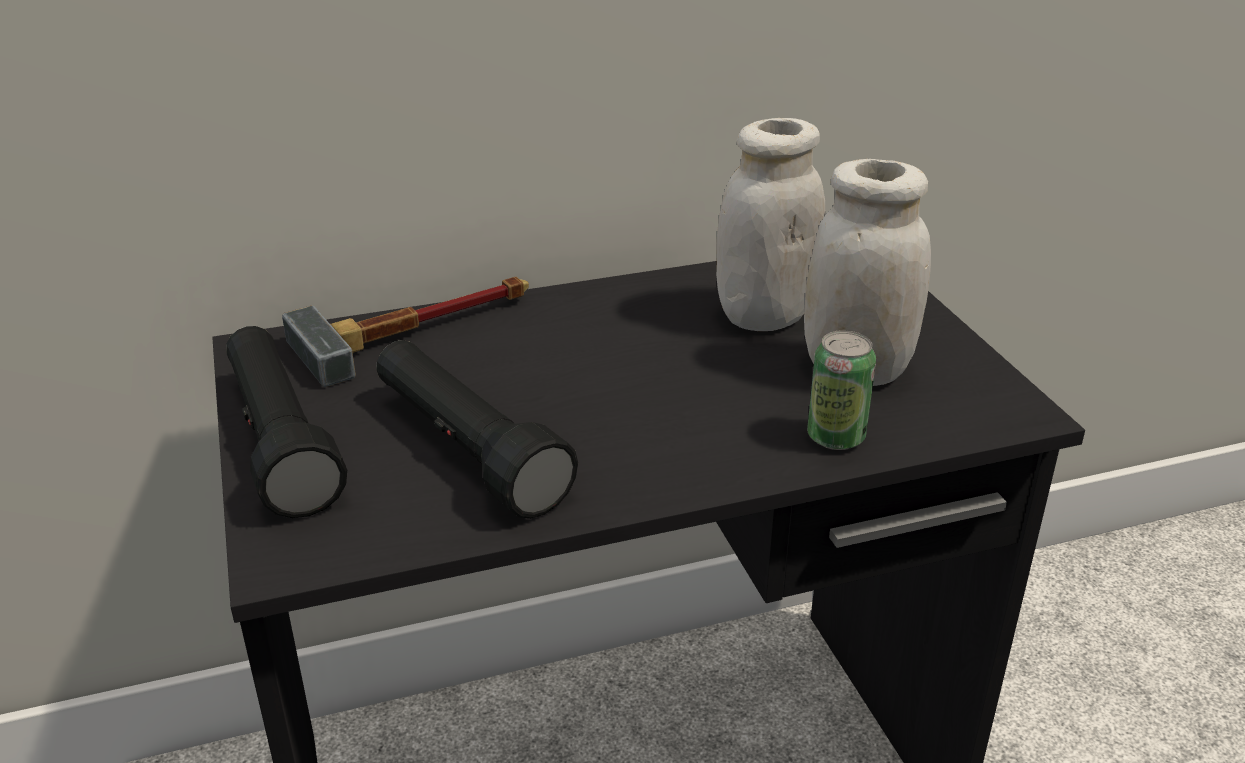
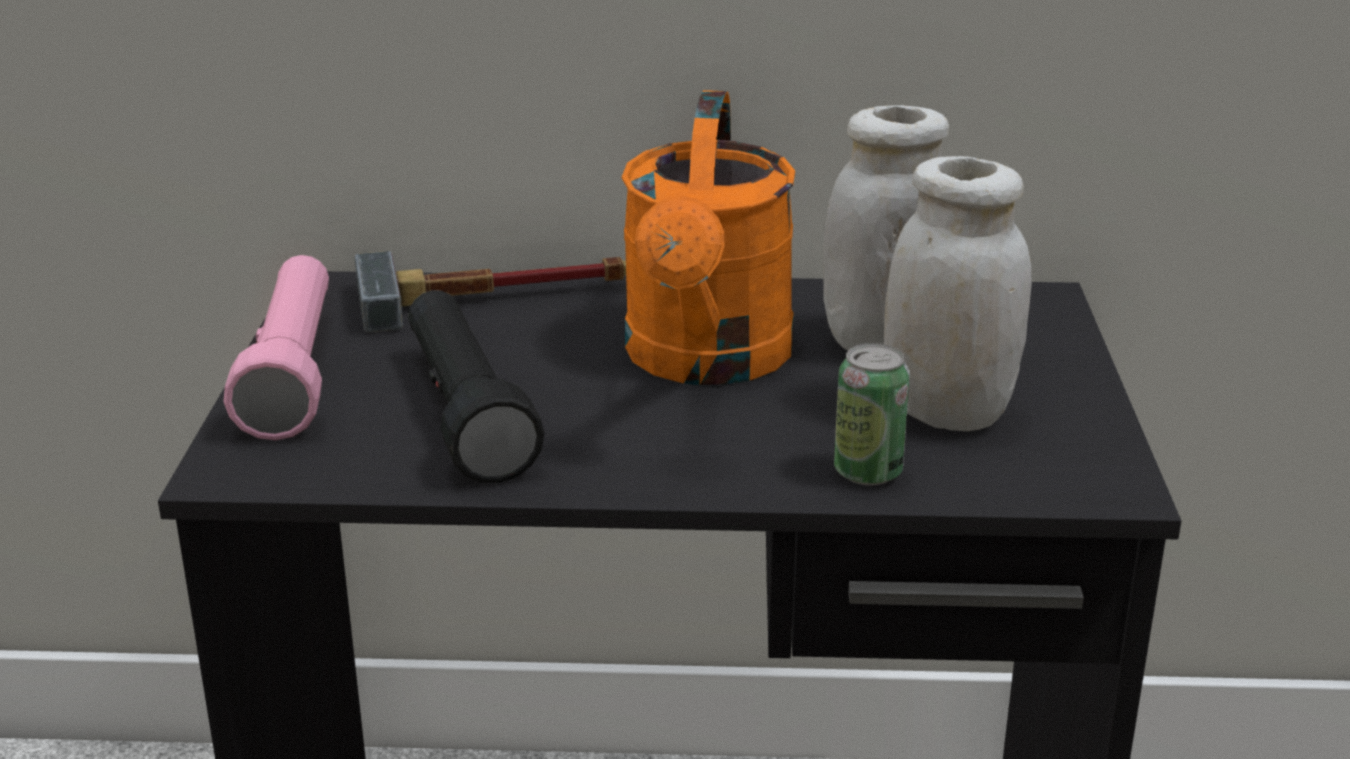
camera: 20 degrees right, 5 degrees down
(280, 441) = (293, 372): black flashlight -> pink flashlight
(639, 360) = (706, 362): none -> orange watering can

